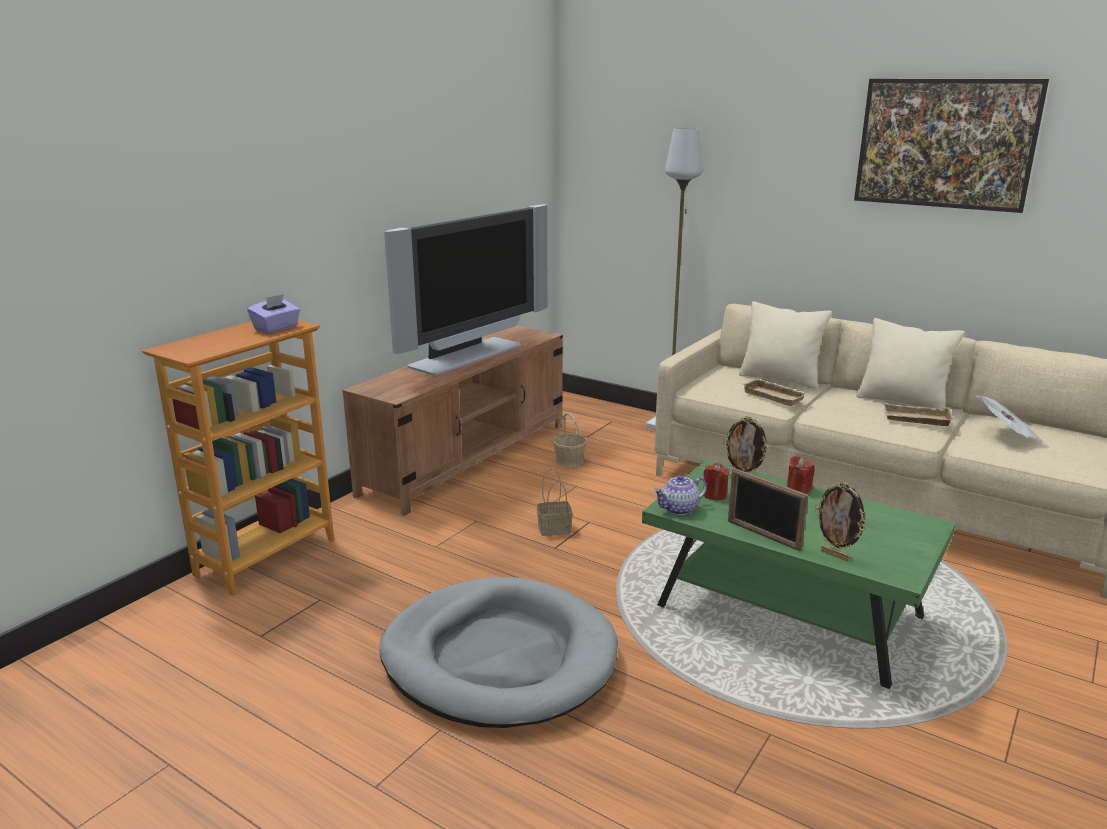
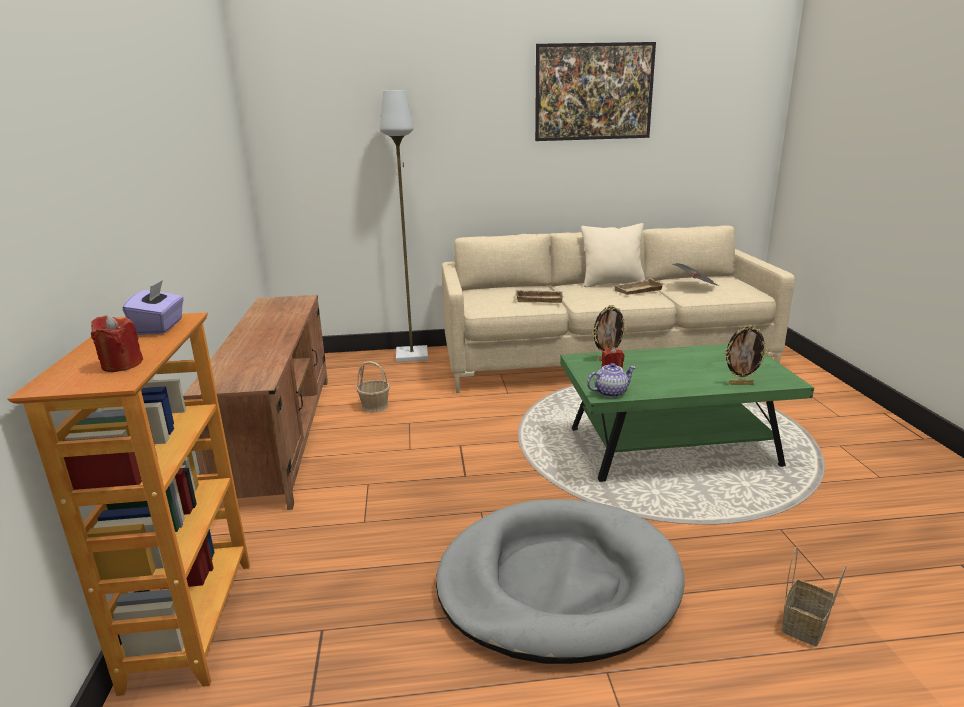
camera: 40 degrees left, 0 degrees up
(469, 356) = (265, 331): television -> none
(553, 529) = (442, 462): basket -> basket (804, 627)
(679, 509) = (610, 392): teapot -> teapot turned 135 degrees counterclockwise
(763, 535) = (686, 388): picture frame -> none
(780, 379) = (520, 288): beige pillow -> none
(798, 489) = (647, 353): red candle -> red candle (121, 365)

